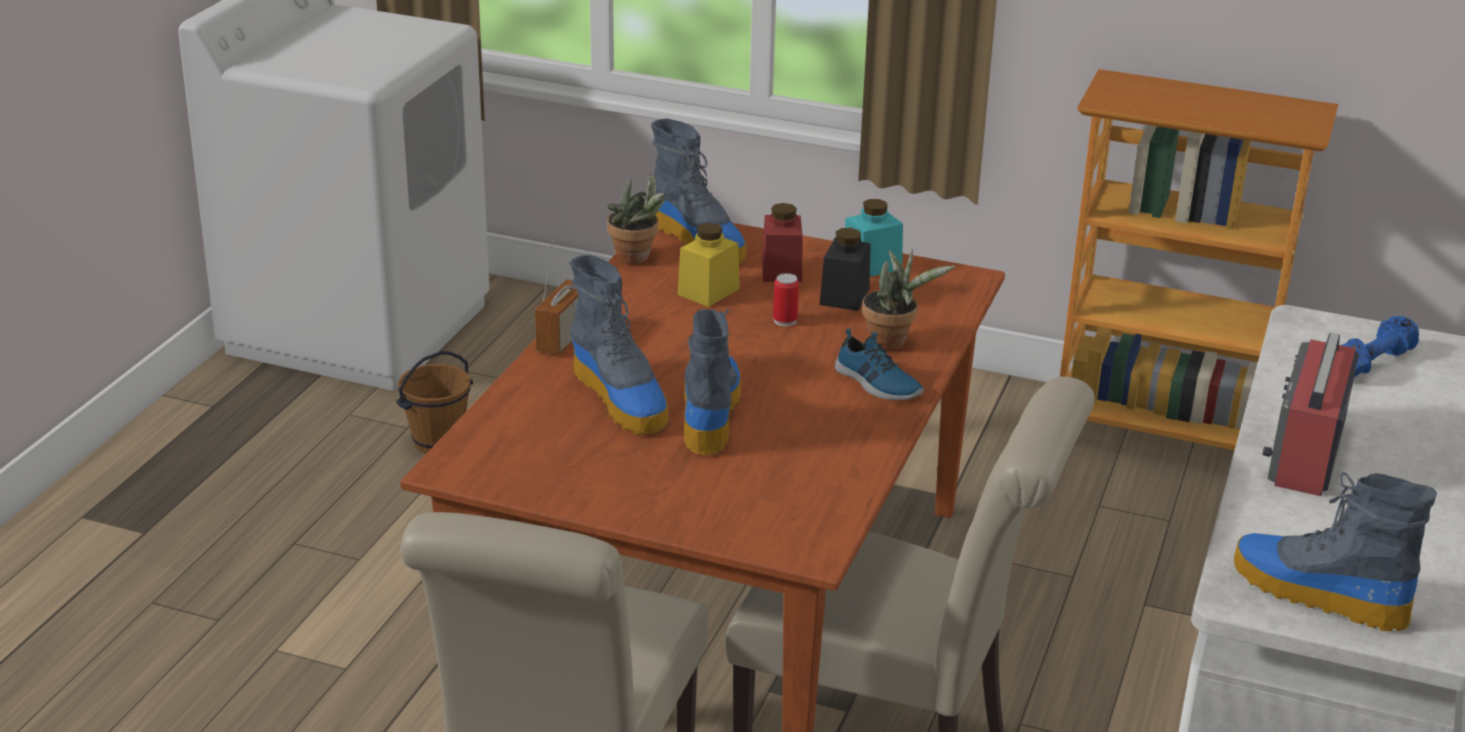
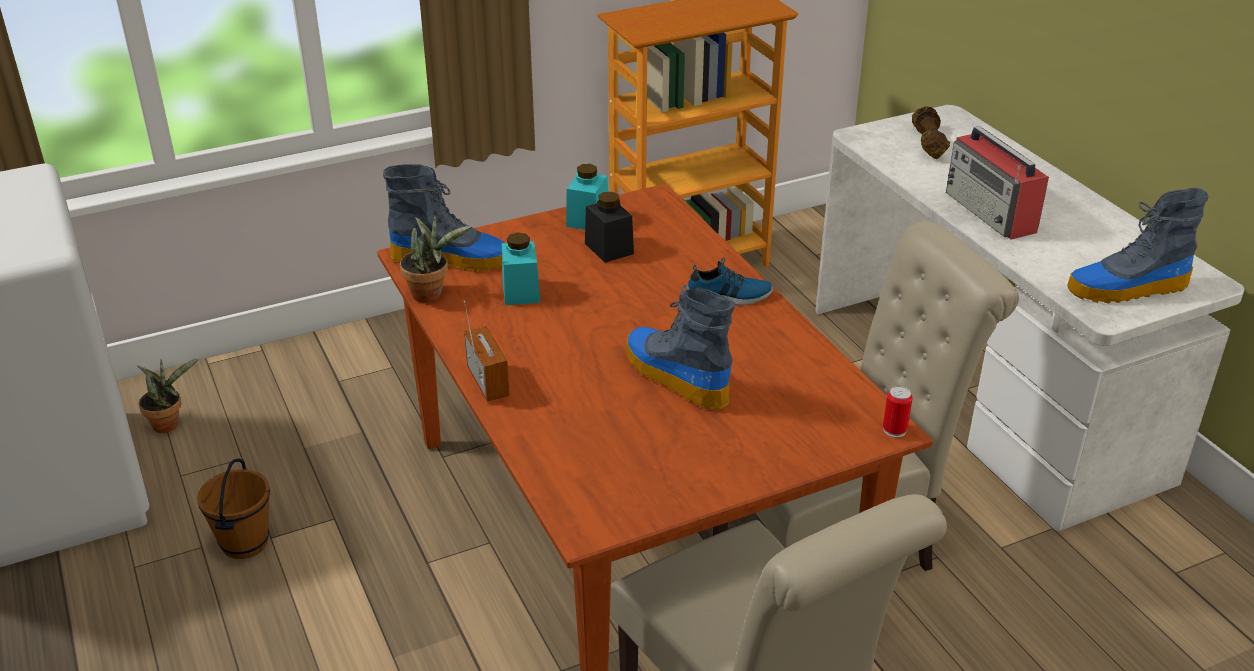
camera: 45 degrees left, 5 degrees up
(621, 399) = (604, 401): boot -> none
(708, 291) = (521, 291): yellow jar -> turquoise jar
(781, 270) = (540, 251): red jar -> none
(785, 320) = (604, 285): can -> can (894, 430)
(892, 342) = (690, 264): potted plant -> potted plant (169, 423)
(1371, 363) = (928, 143): blue dumbbell -> brown dumbbell

